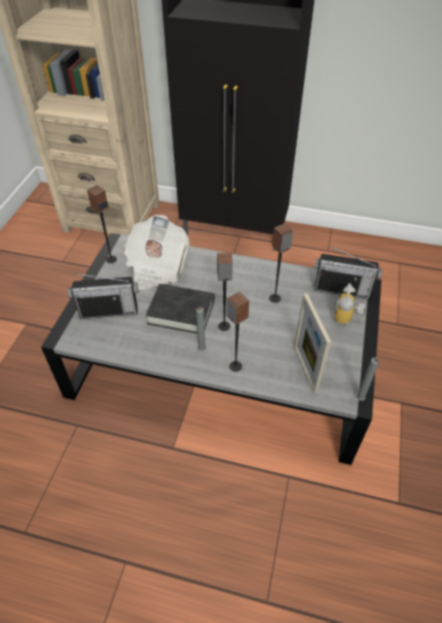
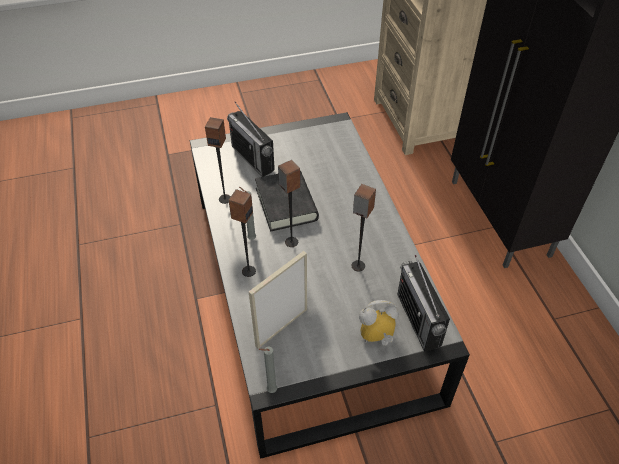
camera: 60 degrees right, 0 degrees up
(111, 259) = (313, 129): speaker -> speaker (225, 198)
(156, 267) = (329, 161): newspaper -> none

